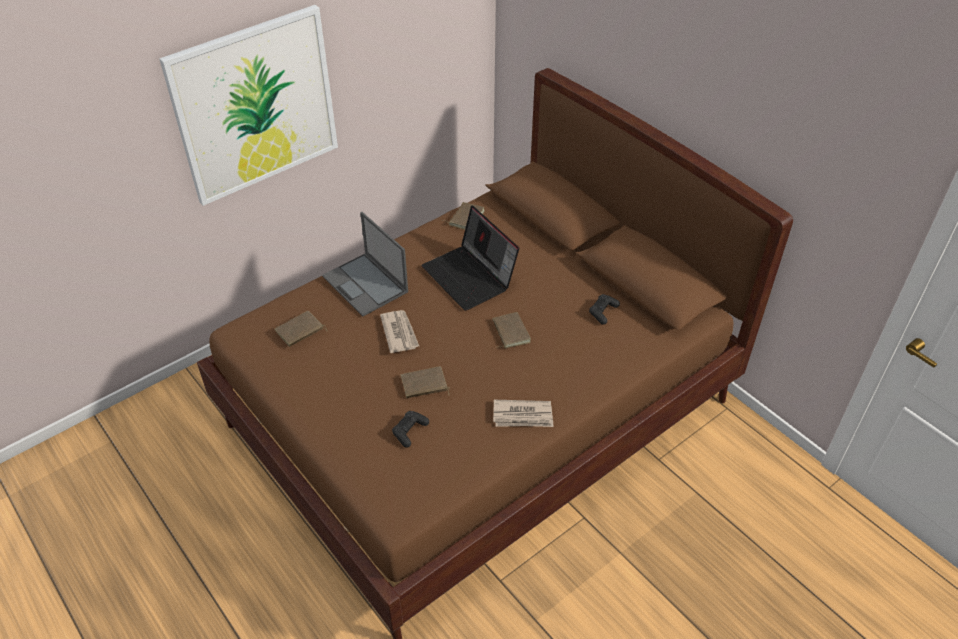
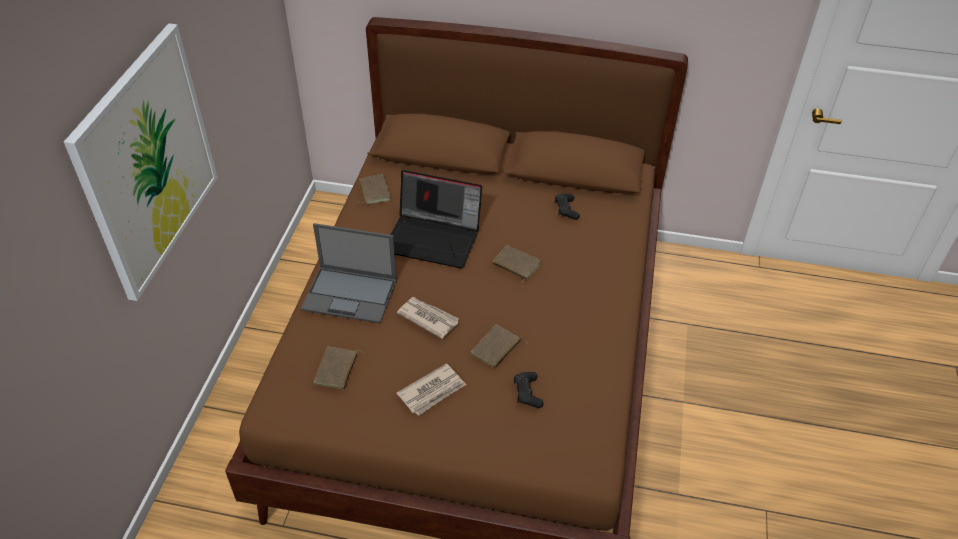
camera: 40 degrees left, 0 degrees up
(523, 416) = (598, 324): newspaper -> newspaper (432, 391)

